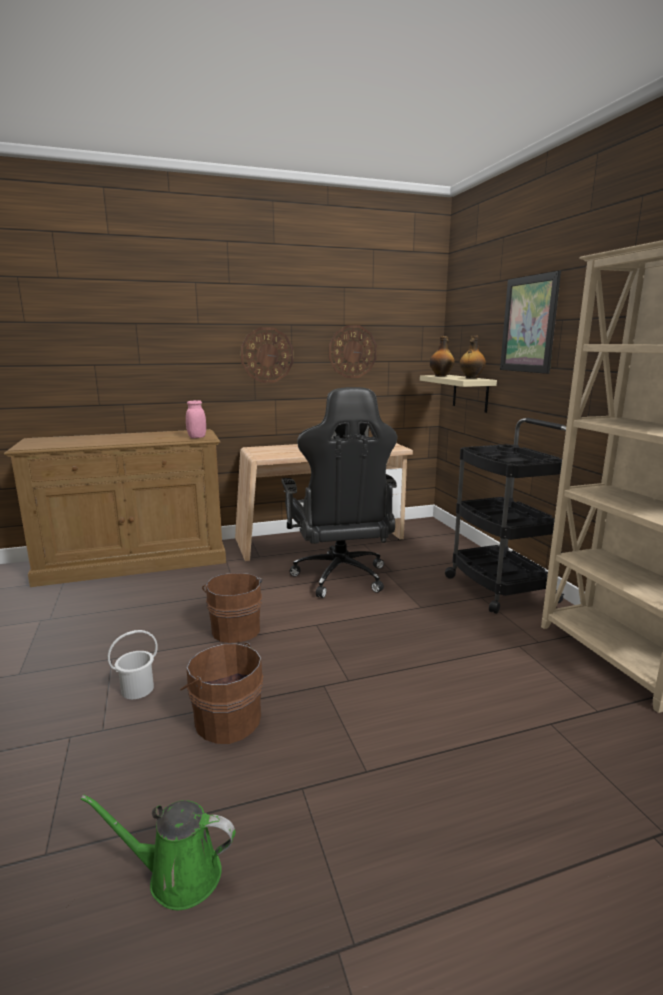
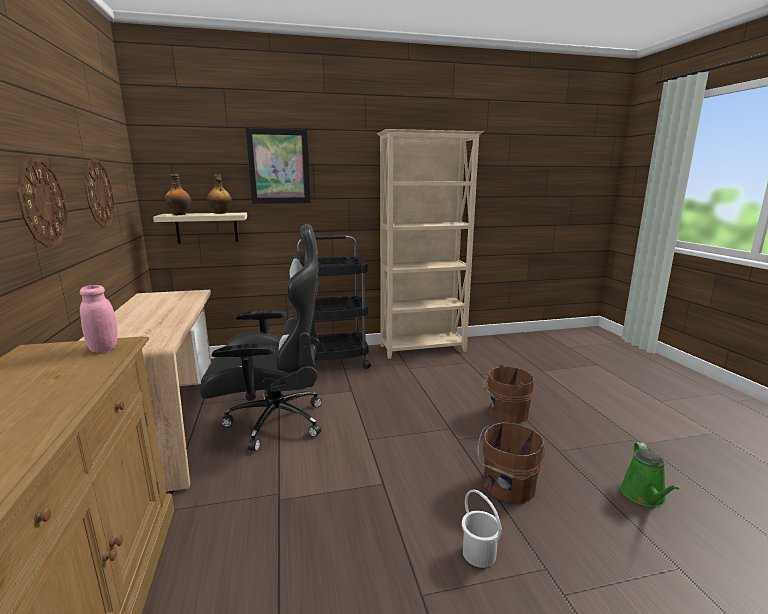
camera: 85 degrees left, 0 degrees up
(236, 628) = (366, 489): brown bucket -> brown bucket (505, 413)

